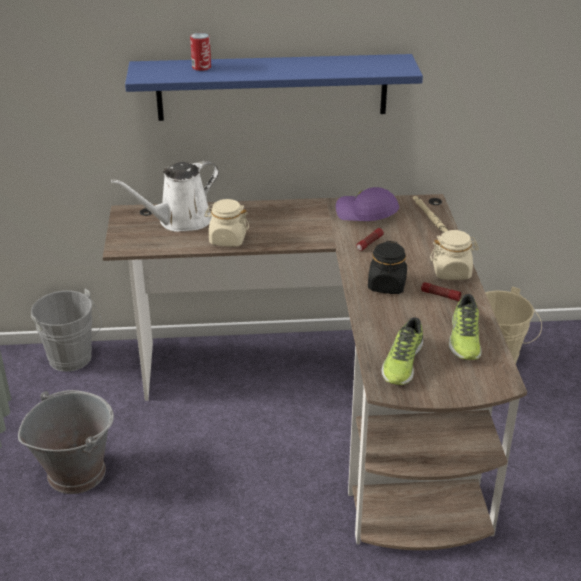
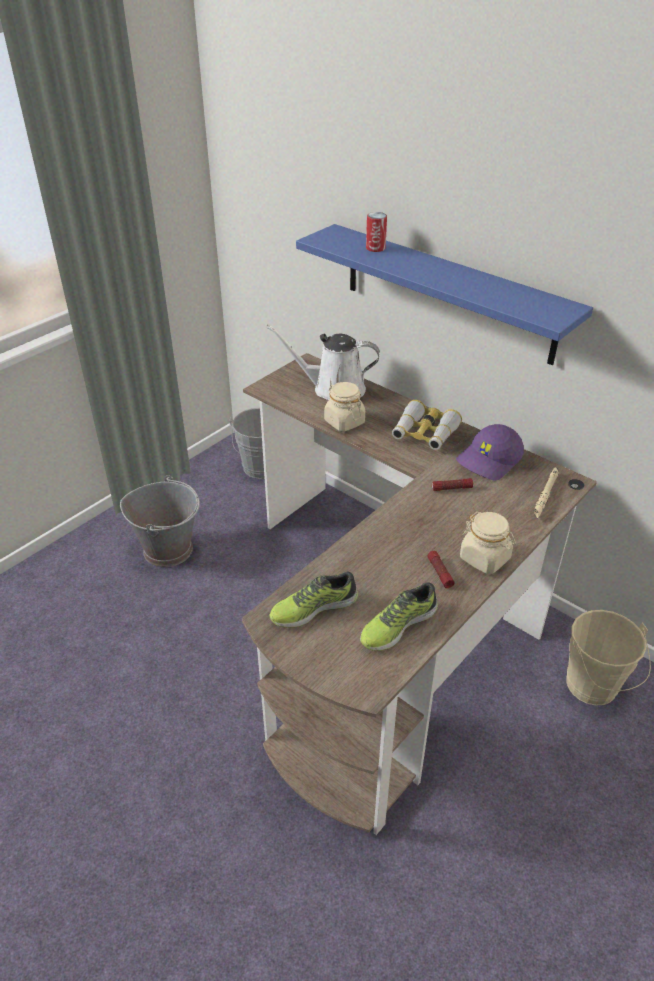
camera: 45 degrees right, 5 degrees up
(297, 218) = (424, 433): none -> binoculars
(366, 214) = (489, 461): purple cap -> purple cap turned 120 degrees counterclockwise
(387, 285) = (407, 534): black jar -> none

